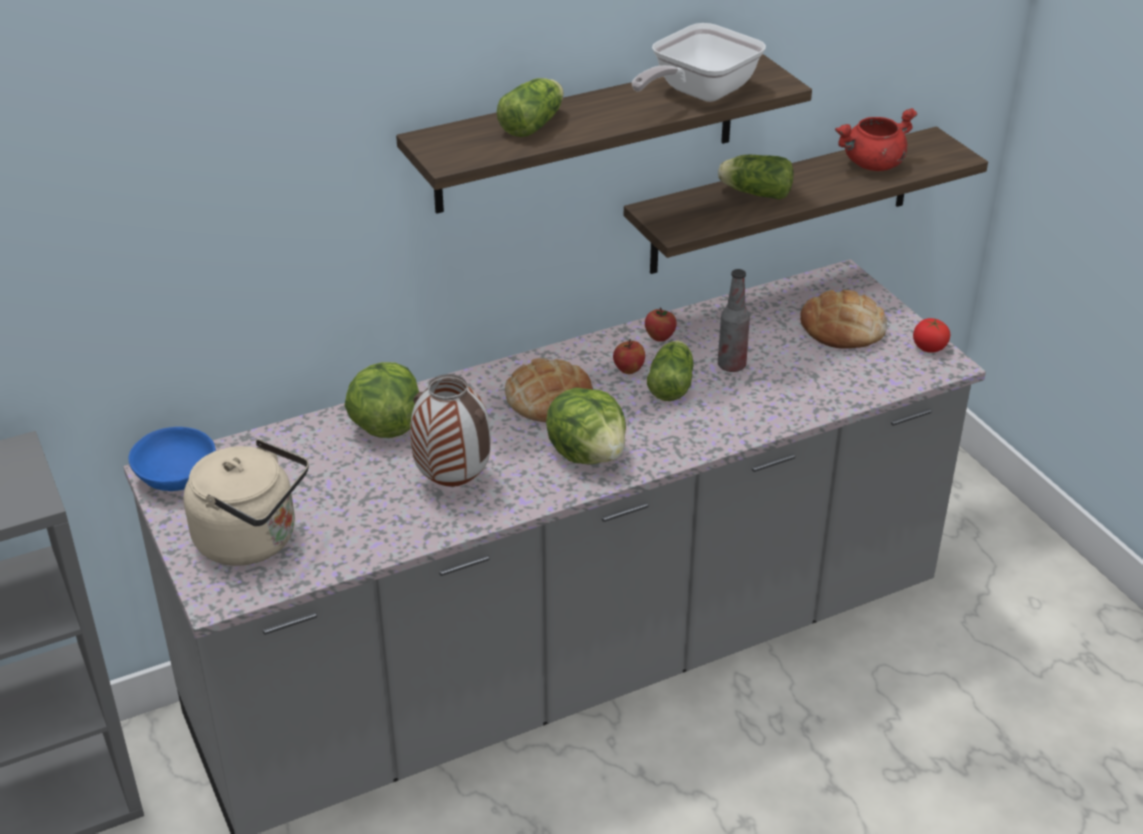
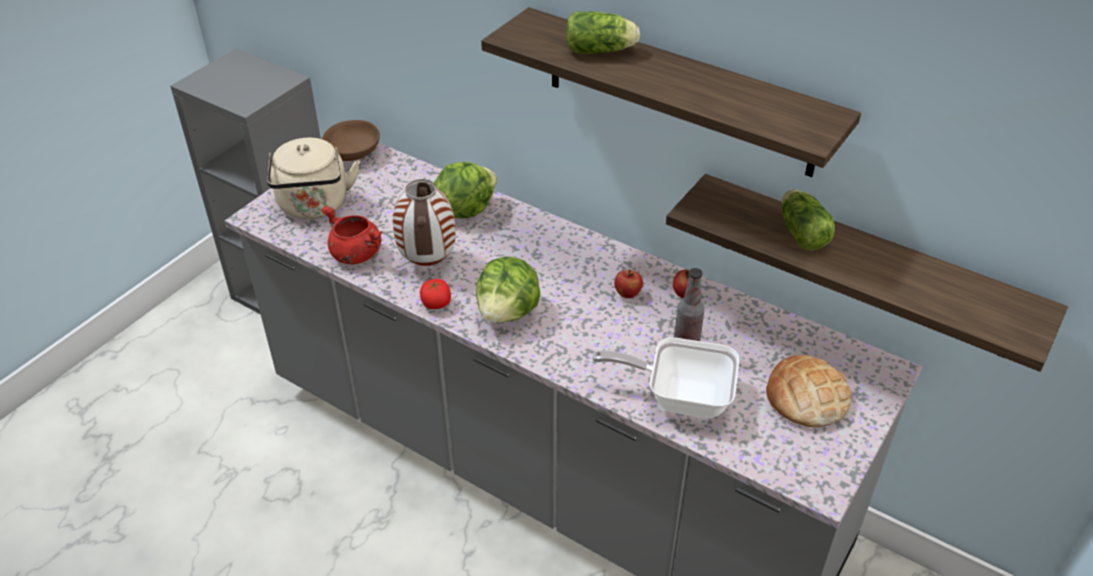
camera: 60 degrees right, 5 degrees up
(177, 477) = (353, 154): blue bowl -> brown bowl
(548, 398) = (557, 268): bread -> none
(671, 383) = (631, 323): lettuce -> none
(697, 93) = (740, 103): frying pan -> frying pan (679, 396)
(872, 164) = (936, 286): red cooking pot -> red cooking pot (355, 254)
(929, 347) = (835, 467): tomato -> tomato (436, 303)

